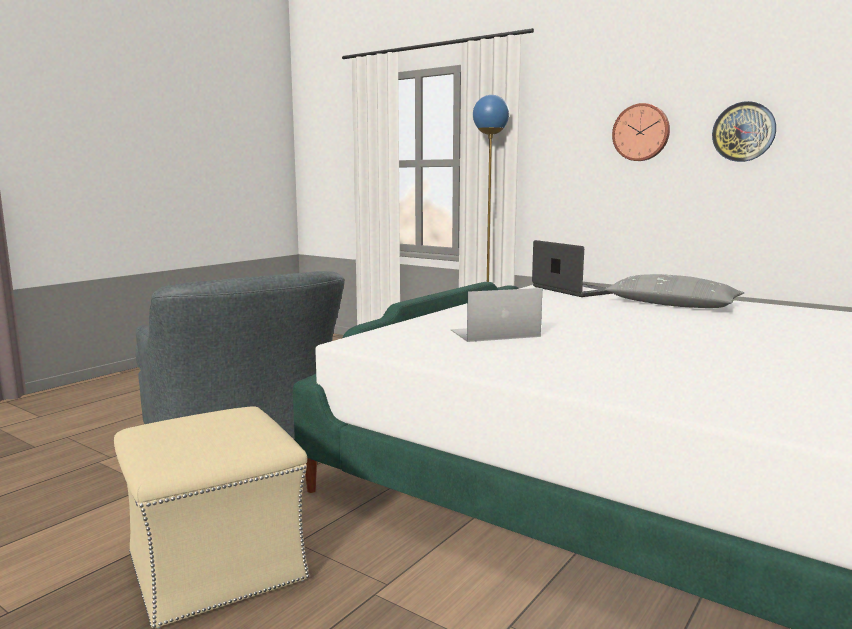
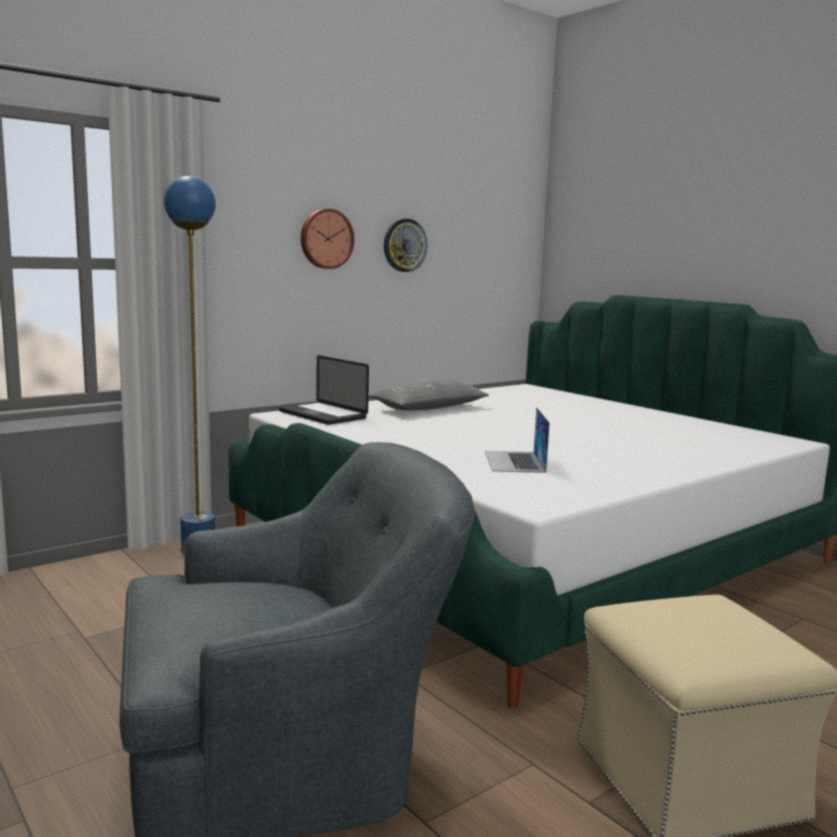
camera: 75 degrees left, 0 degrees up
(572, 290) = (322, 415): laptop -> laptop turned 120 degrees counterclockwise

